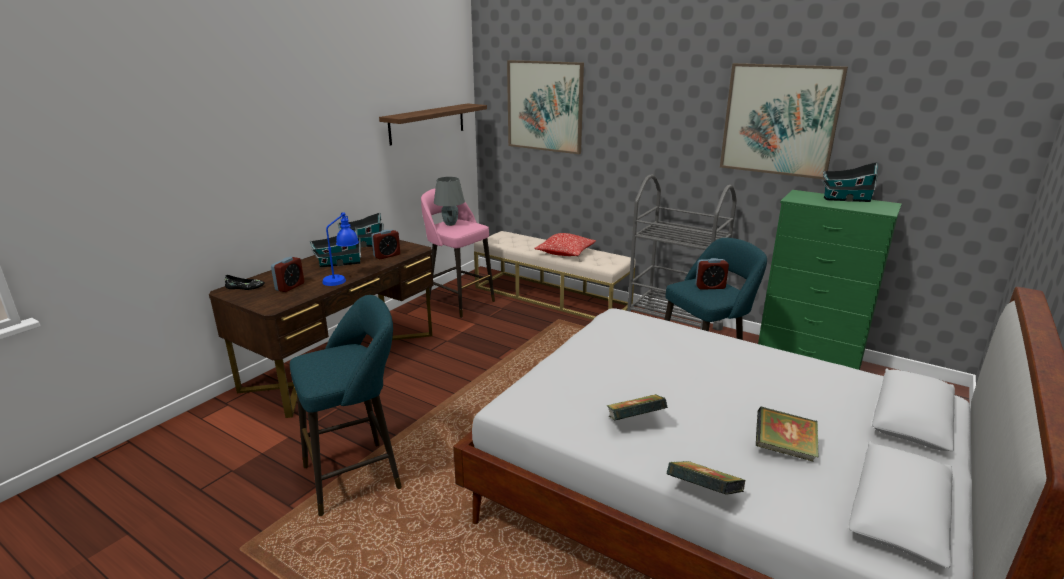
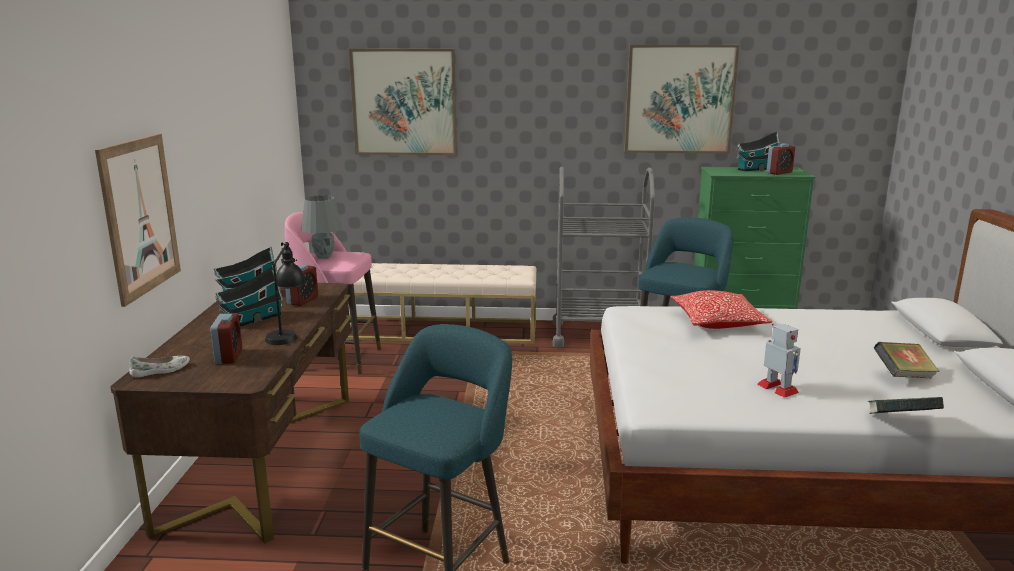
camera: 30 degrees left, 5 degrees down
(245, 287) = (161, 371): black shoe -> white shoe
(257, 182) = (140, 216): none -> picture
(343, 278) = (287, 334): blue table lamp -> black table lamp
(427, 123) = (268, 130): shelf -> none
(565, 253) = (459, 272): pillow -> pillow (717, 322)
(634, 422) = (778, 388): book -> toy robot
(710, 287) = (682, 269): alarm clock -> alarm clock (779, 173)

